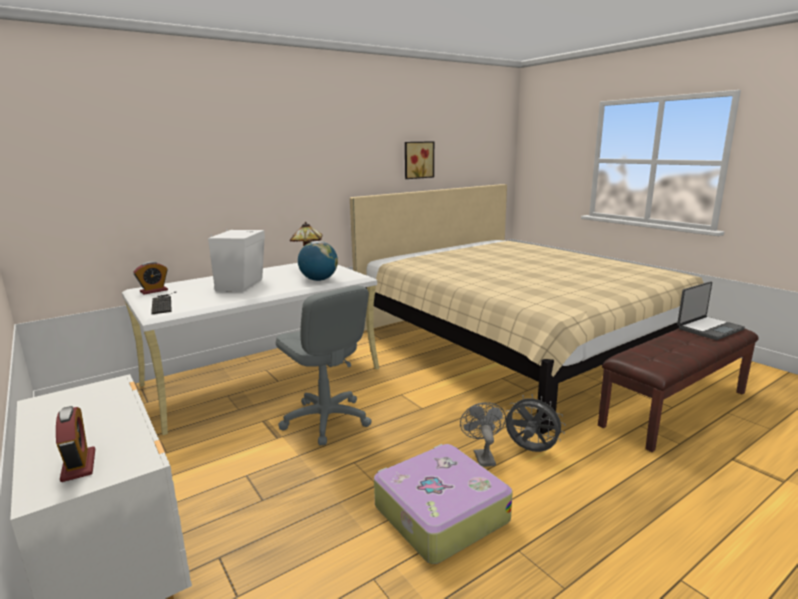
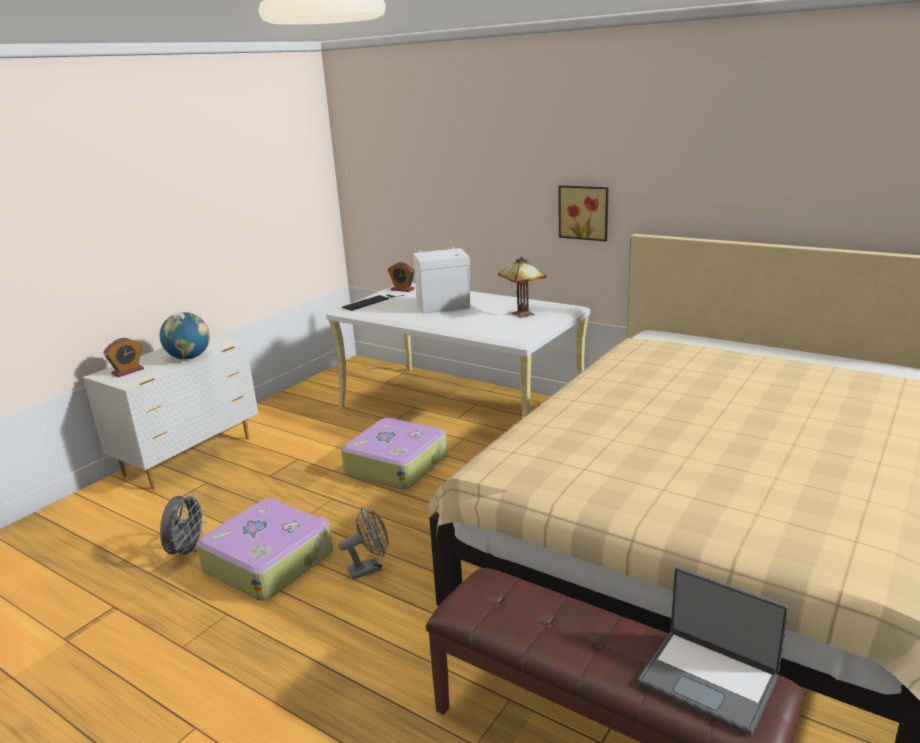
camera: 70 degrees right, 5 degrees up
(319, 280) = (487, 327): globe -> globe (189, 357)
(326, 420) = (396, 464): grey office chair -> suitcase
(418, 160) = (775, 190): picture -> picture (584, 212)
(530, 450) = (394, 600): grey fan -> grey fan (187, 552)

